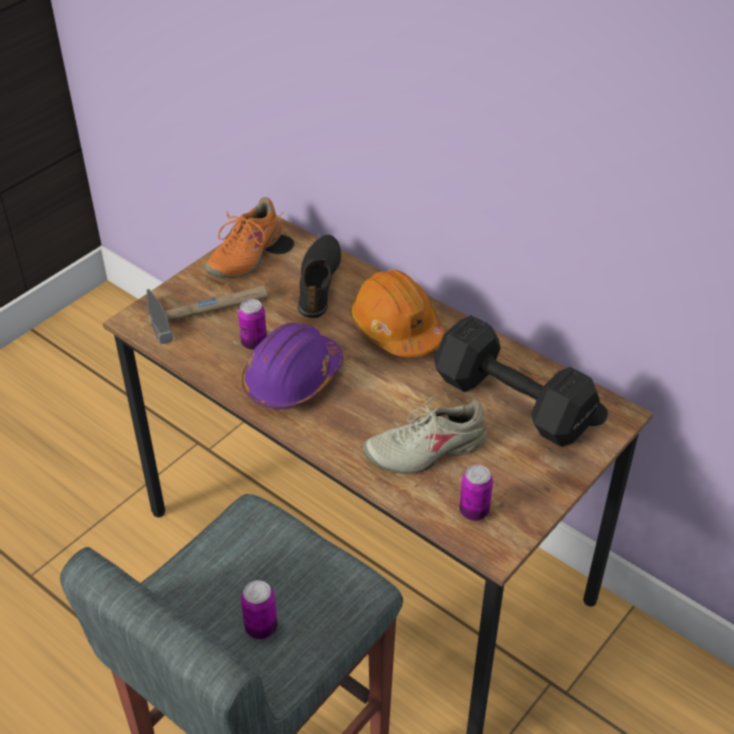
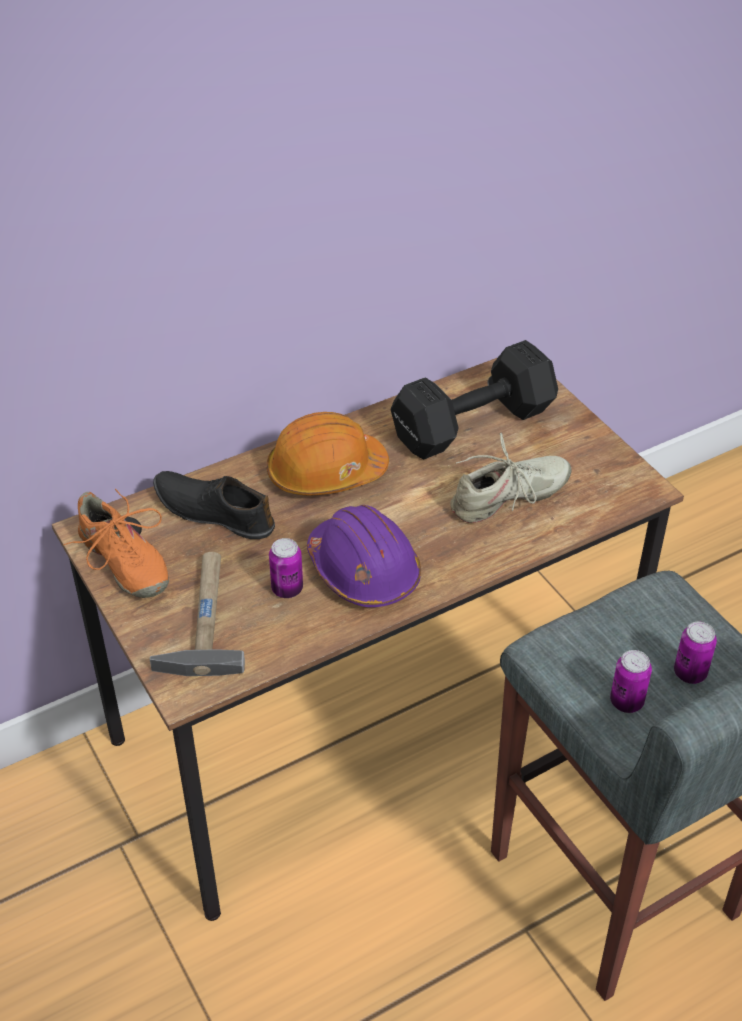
camera: 70 degrees left, 0 degrees up
(426, 449) = (509, 498): beige shoe -> beige shoe turned 120 degrees counterclockwise
(474, 511) = (598, 489): can -> can (626, 702)

